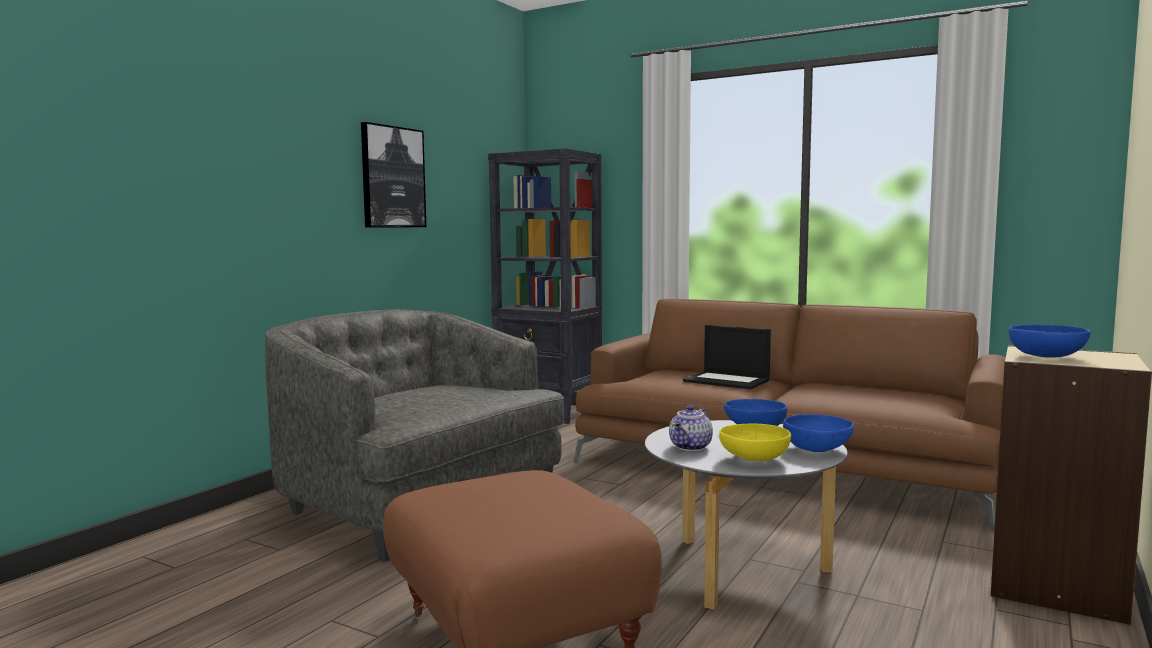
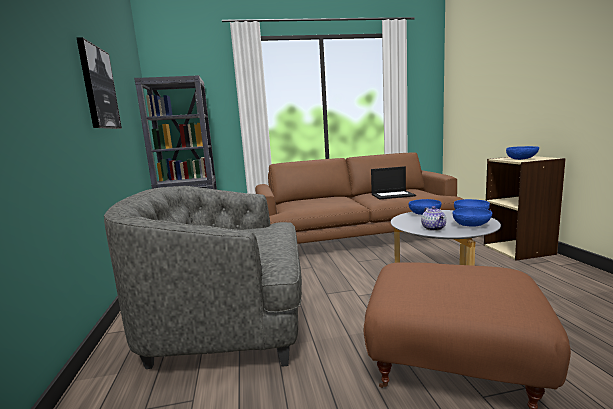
camera: 40 degrees left, 5 degrees up
(728, 381) = (333, 200): laptop -> laptop (393, 195)
(754, 460) = (471, 226): yellow bowl -> blue bowl

